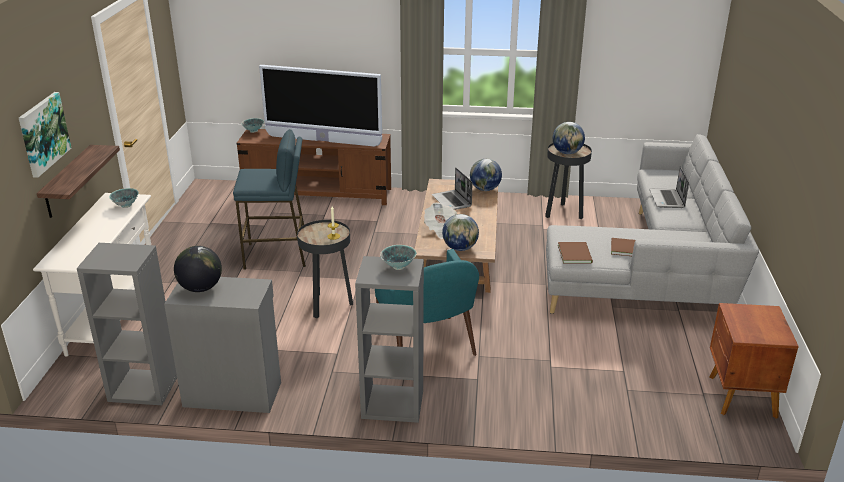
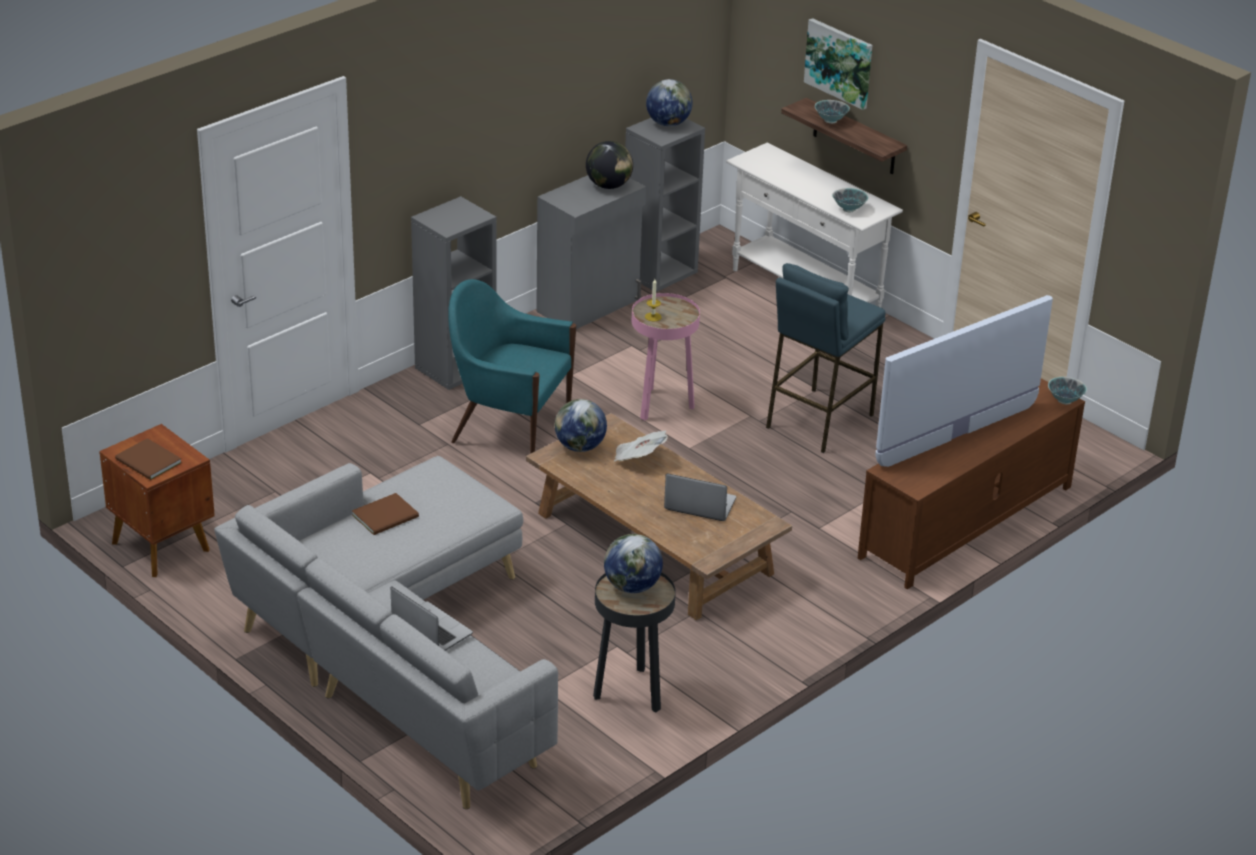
camera: 130 degrees right, 5 degrees up
(328, 306) = (662, 406): black side table -> pink side table
(399, 266) = (452, 222): bowl -> bowl (830, 121)
(485, 189) = (697, 549): globe -> globe (668, 123)
(575, 253) = (433, 475): brown book -> brown book (148, 462)

